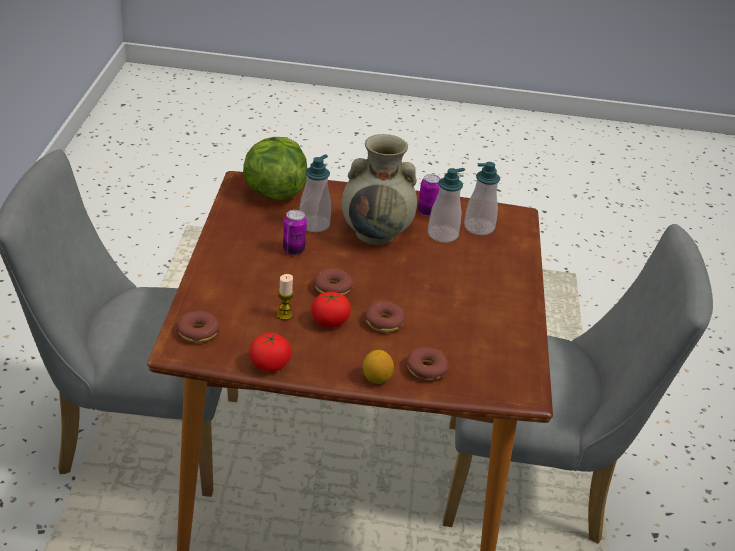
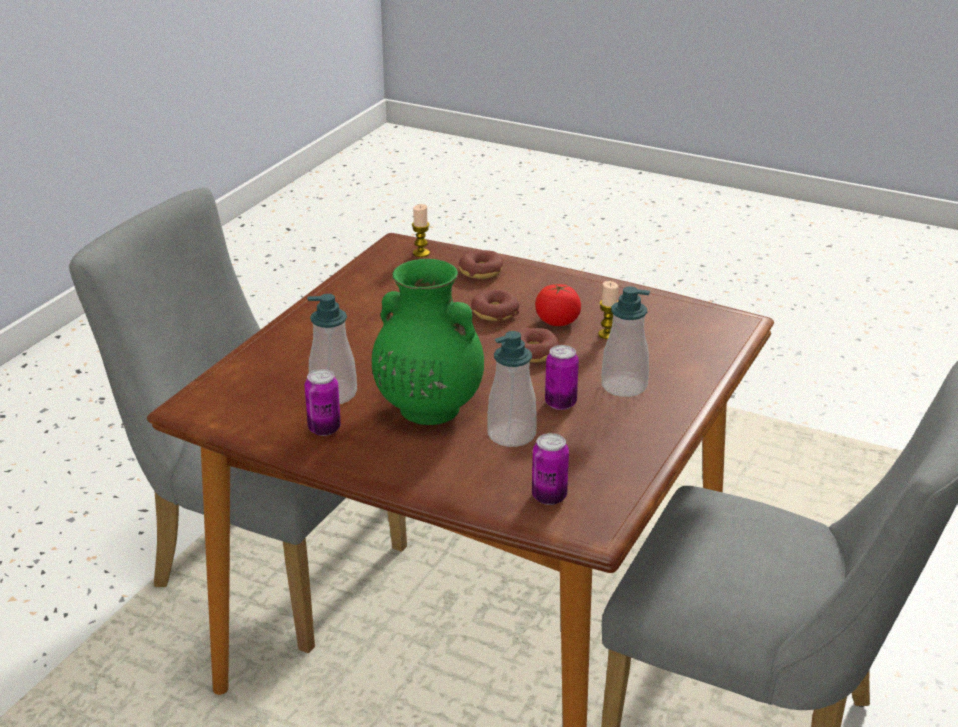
camera: 155 degrees left, 5 degrees down
(198, 332) = (714, 332): donut -> none
(269, 365) = (643, 296): tomato -> none
(273, 192) = (549, 497): lettuce -> can
(376, 233) = (427, 408): beige vase -> green vase
(376, 378) = (537, 272): lemon -> none
(479, 227) = (270, 396): soap dispenser -> soap dispenser (624, 386)
(495, 384) = (421, 253): none -> candle

